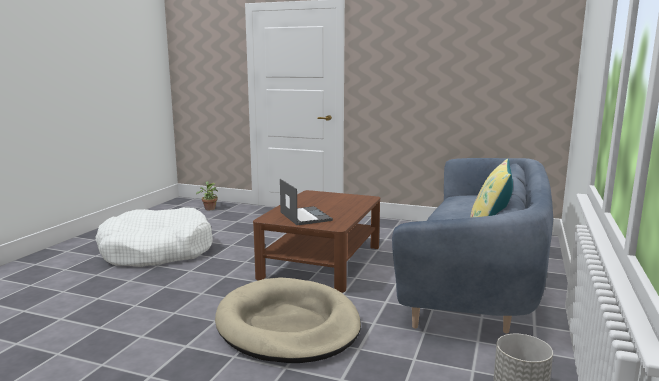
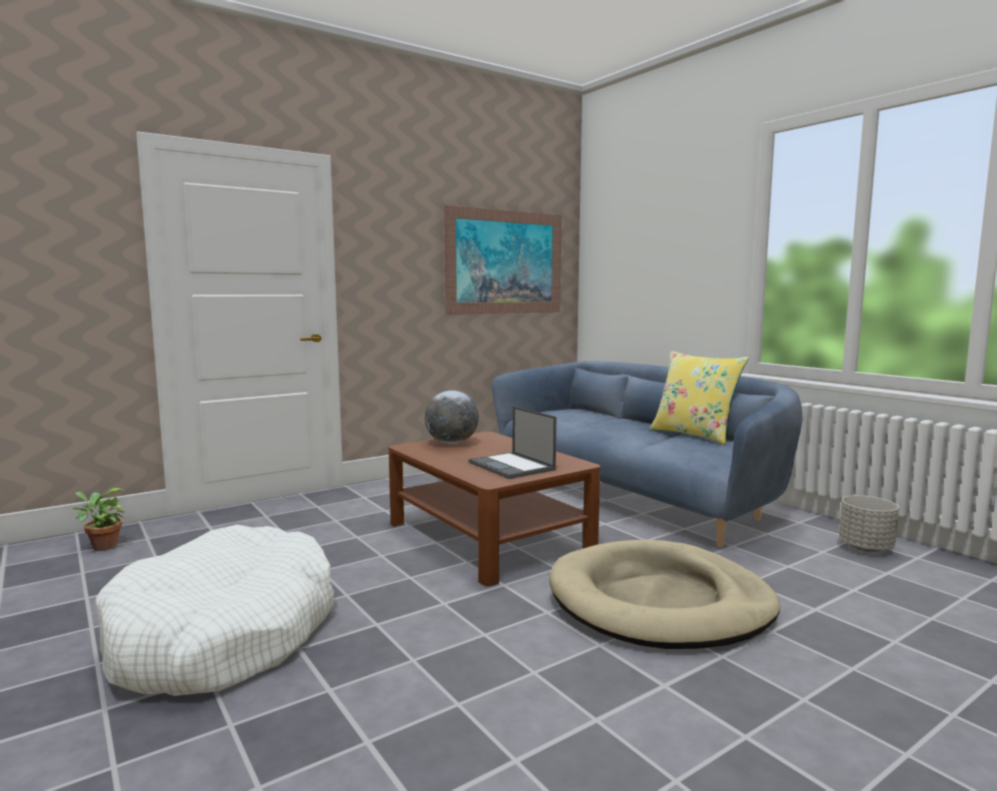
camera: 55 degrees left, 5 degrees down
(305, 216) = (512, 466): laptop -> laptop turned 135 degrees counterclockwise
(333, 197) = (451, 443): none -> globe
(486, 66) = (505, 262): none -> picture

